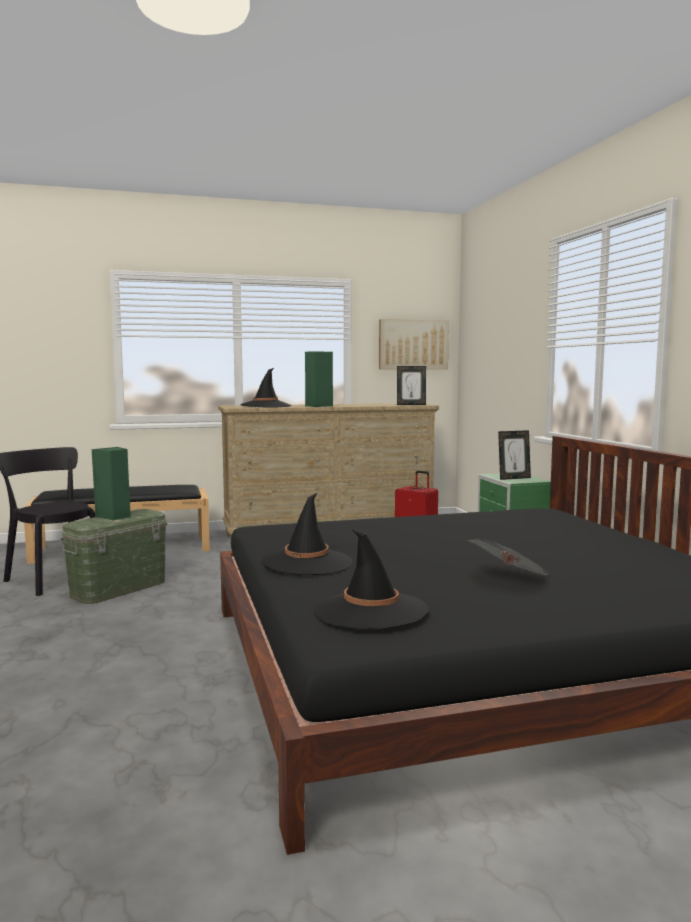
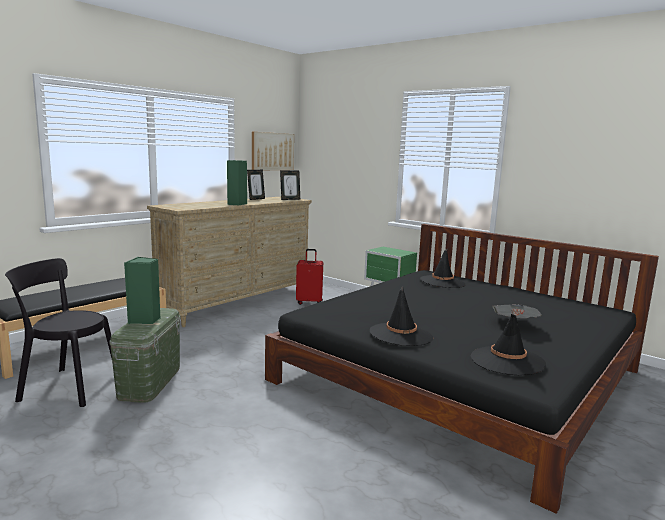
camera: 35 degrees left, 5 degrees up
(266, 406) = (195, 205): black hat -> black hat (442, 282)
(513, 478) = (392, 252): picture frame -> picture frame (256, 199)

